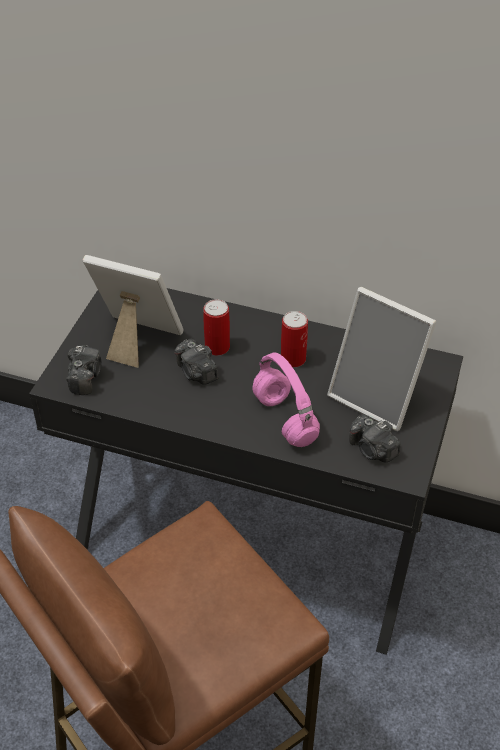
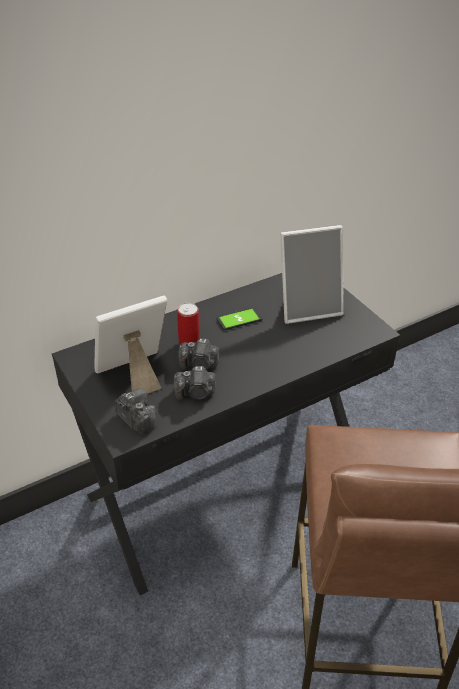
camera: 50 degrees left, 5 degrees down
(286, 420) = (286, 351): pink headphones -> none
(293, 359) = (239, 319): can -> phone
(373, 450) = (346, 332): camera -> camera (196, 393)

